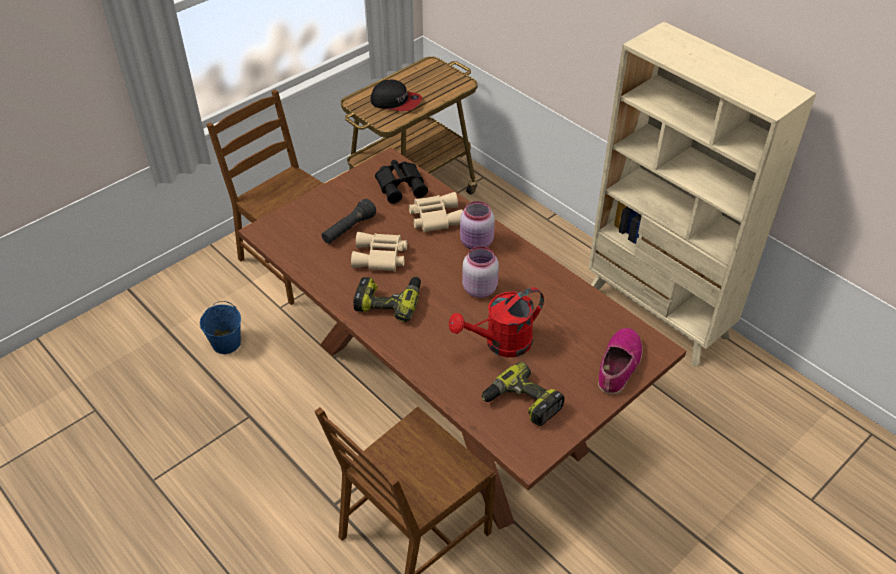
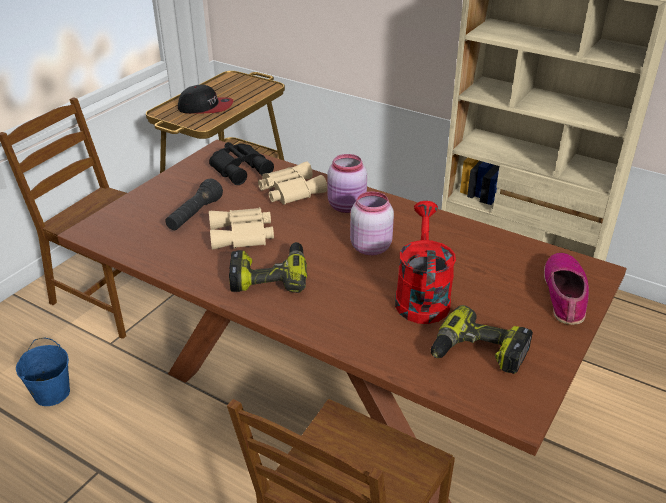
camera: 15 degrees left, 10 degrees down
(500, 344) = (421, 296): red watering can -> red watering can turned 135 degrees clockwise

